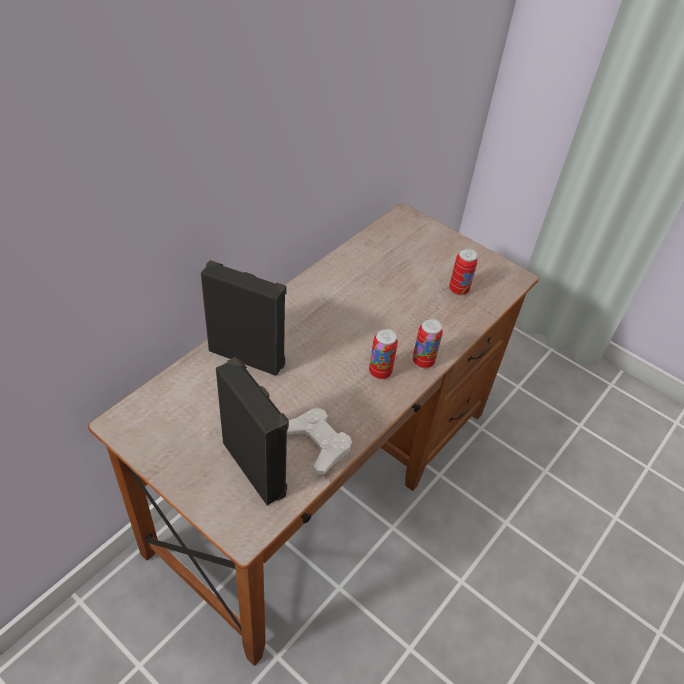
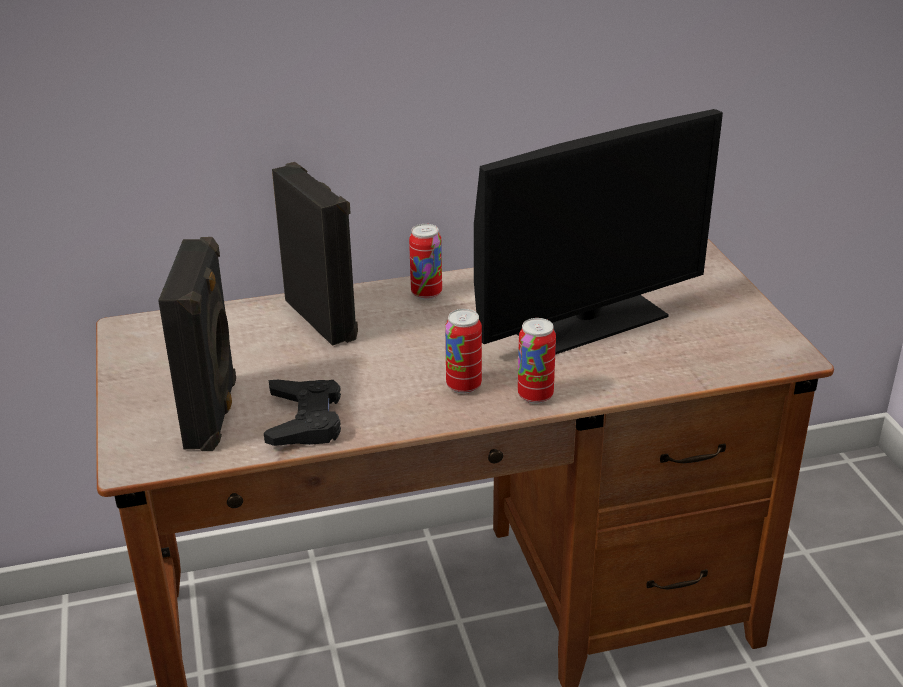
camera: 40 degrees right, 15 degrees down
(316, 443) = (304, 420): white game controller -> black game controller
(400, 293) = (588, 321): none -> monitor
(458, 290) = (679, 343): can -> can (426, 293)

